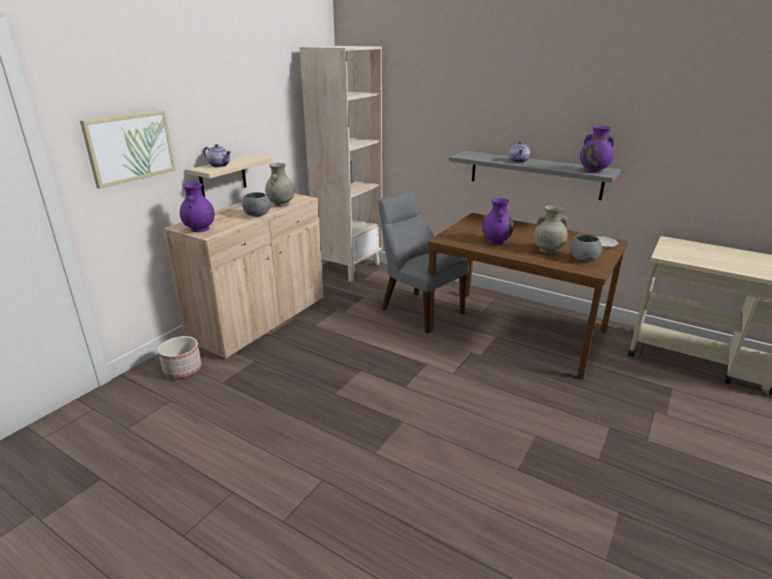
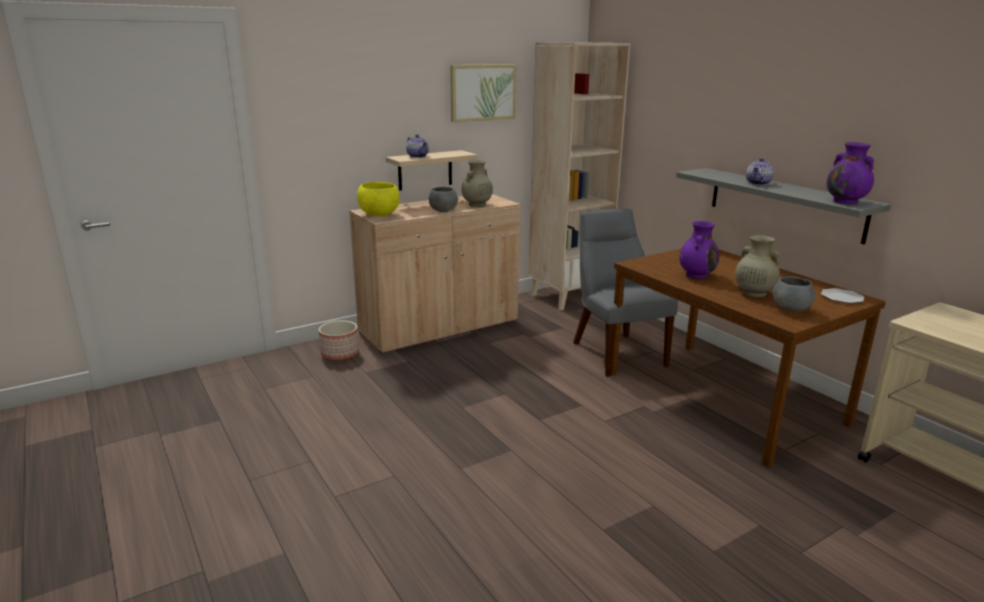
camera: 25 degrees right, 5 degrees down
(130, 147) = (329, 128): picture -> picture (483, 92)
(199, 229) = (379, 215): purple vase -> yellow bowl

